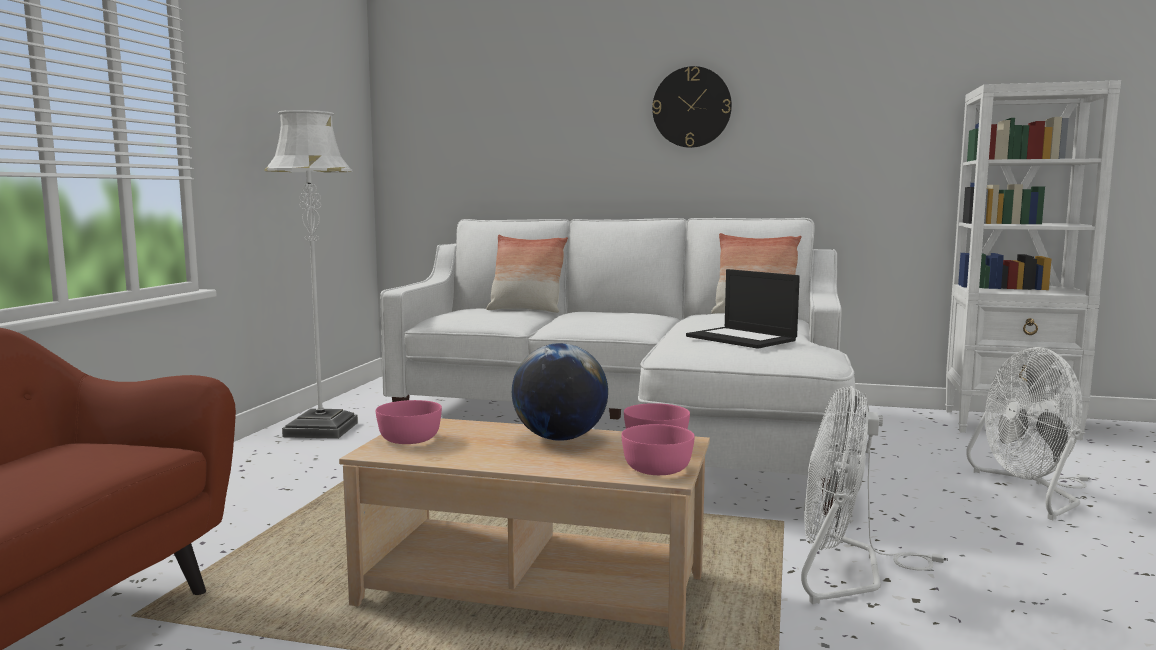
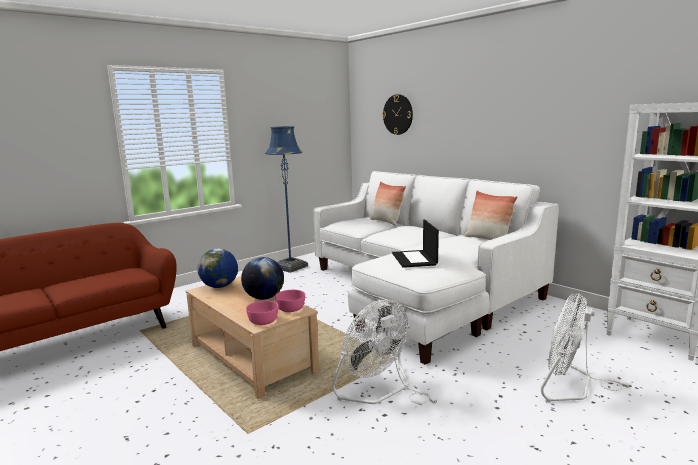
camera: 35 degrees right, 5 degrees up
(321, 429) = (290, 267): white floor lamp -> blue floor lamp
(410, 439) = (219, 286): pink bowl -> globe
(691, 107) = (486, 111): wall clock -> wall clock (398, 114)

